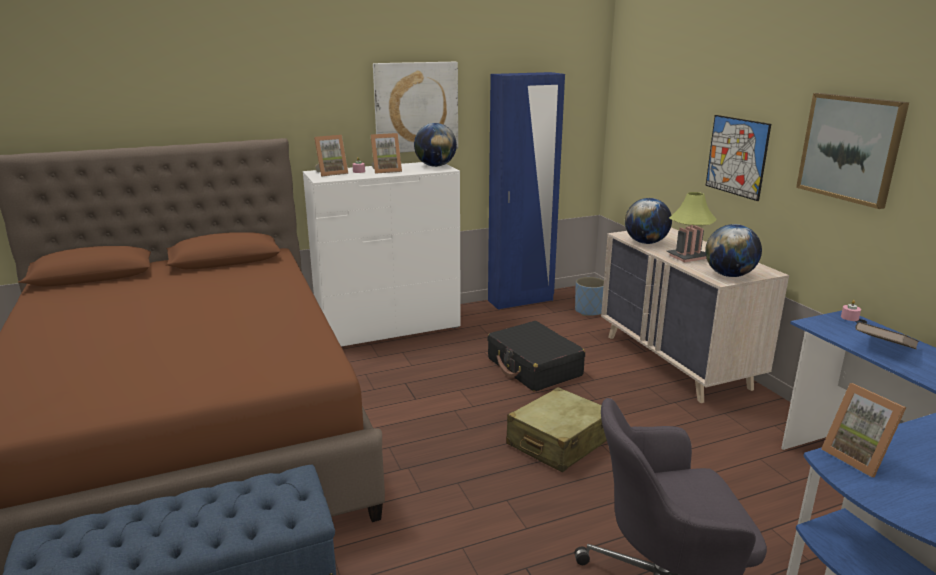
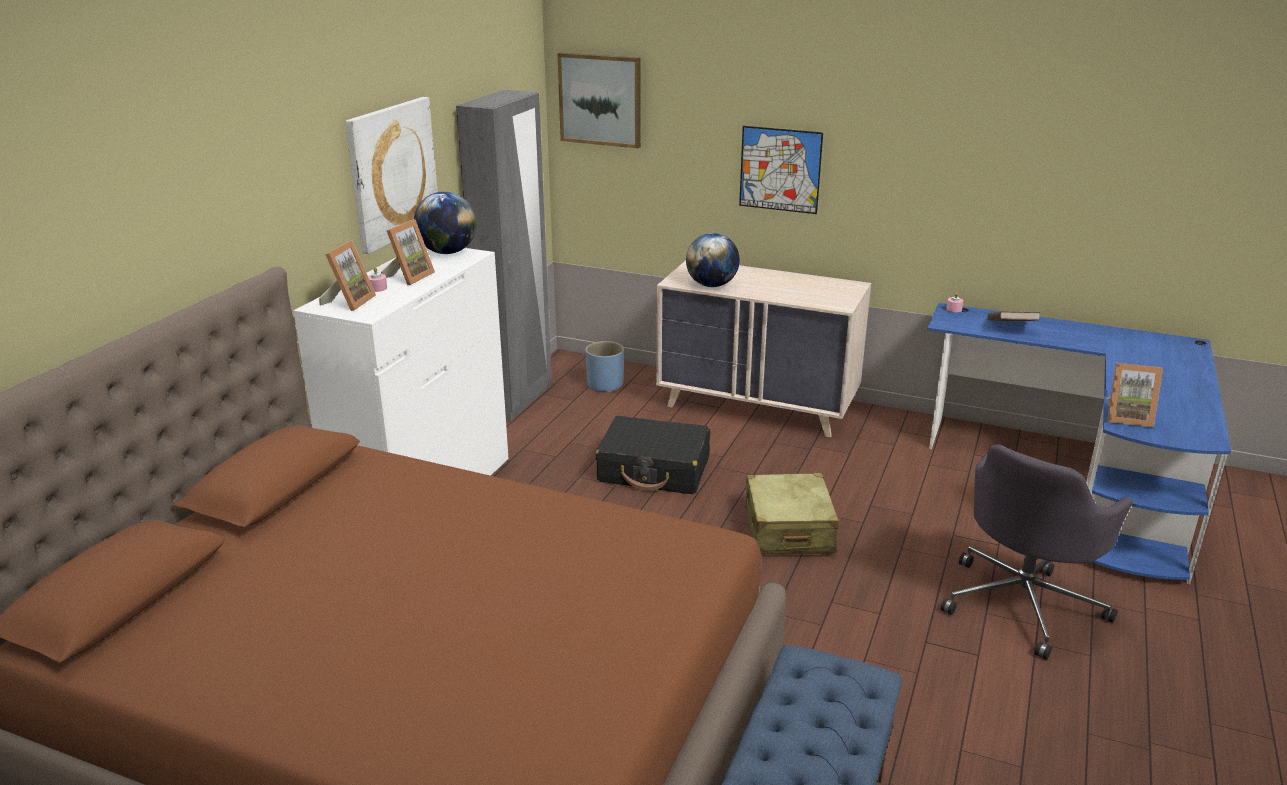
camera: 45 degrees left, 5 degrees up
(520, 300) = (517, 401): blue wardrobe -> grey wardrobe
(687, 257) = (773, 290): table lamp -> none
(729, 275) = (836, 298): globe -> none
(850, 148) = (922, 151): picture -> picture (600, 99)

